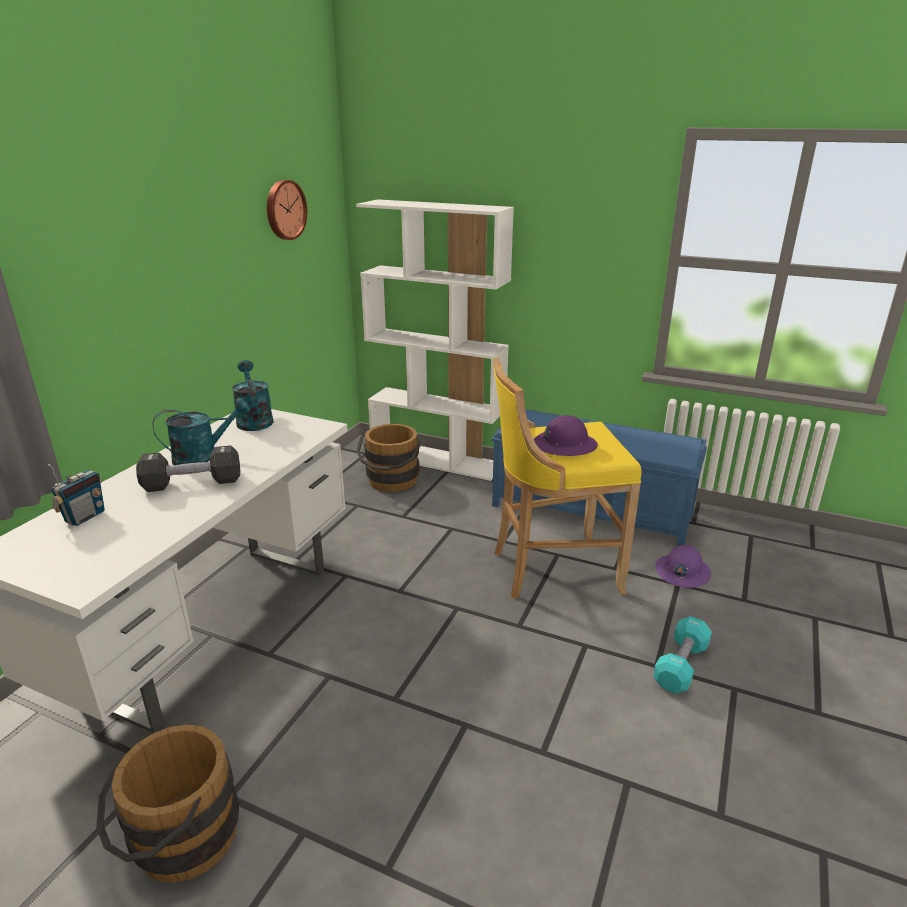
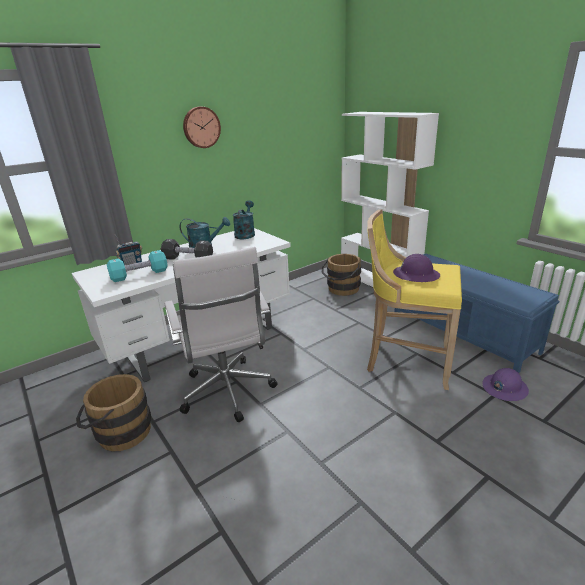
camera: 30 degrees right, 0 degrees up
(284, 210) = (296, 116): wall clock -> wall clock (201, 127)
(330, 700) = (228, 393): none -> white office chair
(680, 666) = (455, 447): turquoise dumbbell -> turquoise dumbbell (140, 275)

